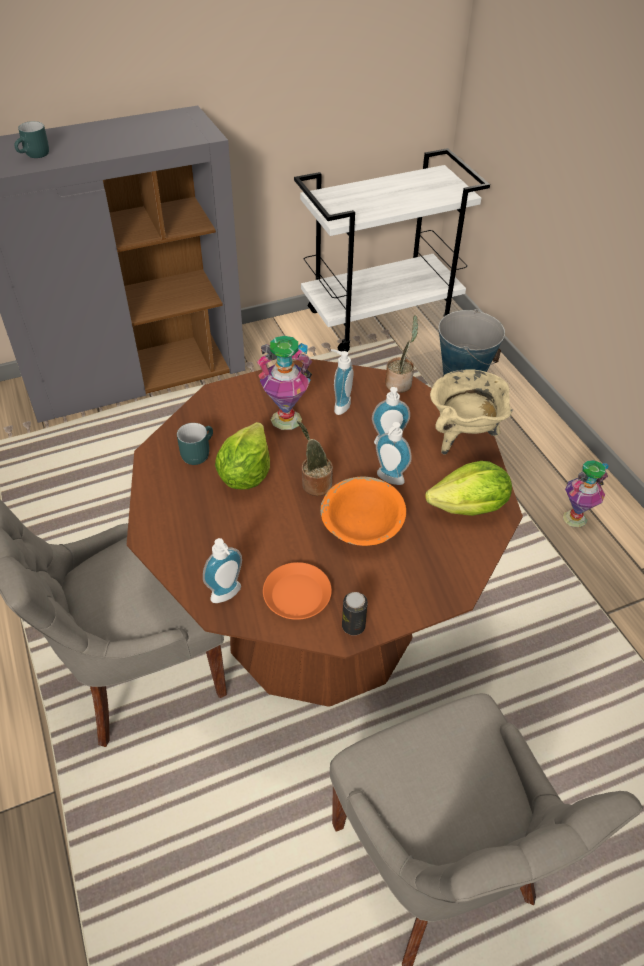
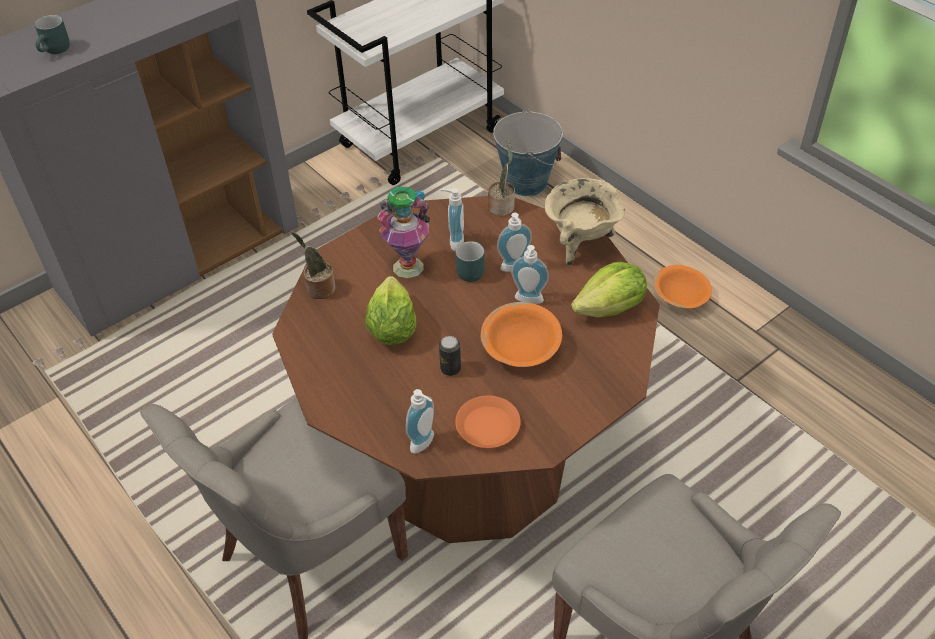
camera: 15 degrees left, 0 degrees up
(197, 452) = (335, 320): turquoise mug -> turquoise mug (470, 270)
(314, 484) = (461, 322): potted plant -> potted plant (319, 289)
(353, 626) = (549, 439): can -> can (450, 369)
(574, 517) = (680, 298): vase -> orange bowl

